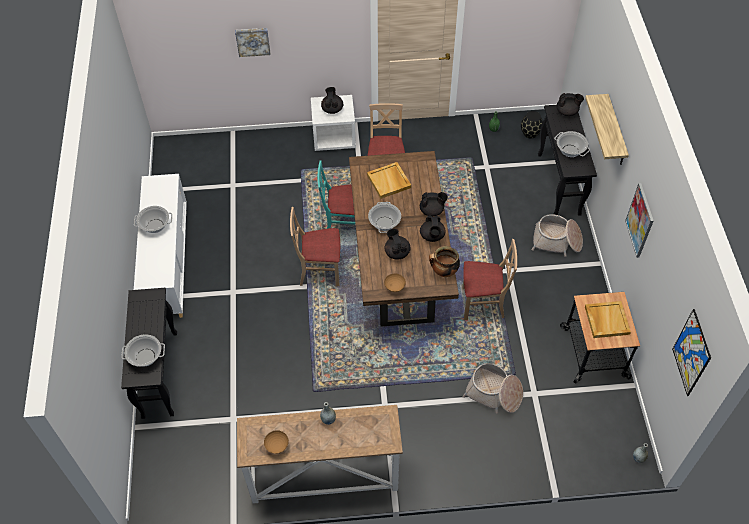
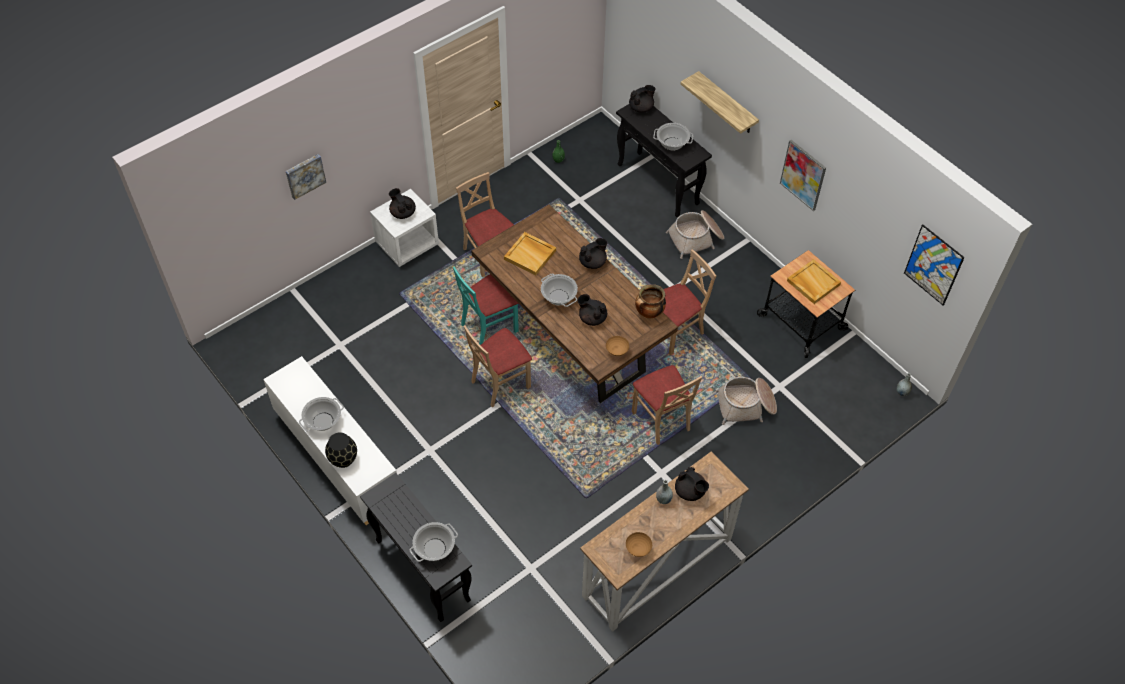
camera: 35 degrees left, 0 degrees up
(417, 366) = (661, 420): none -> beige chair
(432, 236) = (612, 286): black teapot -> black teapot (690, 491)
(530, 133) = (595, 148): black vase -> black vase (343, 459)

